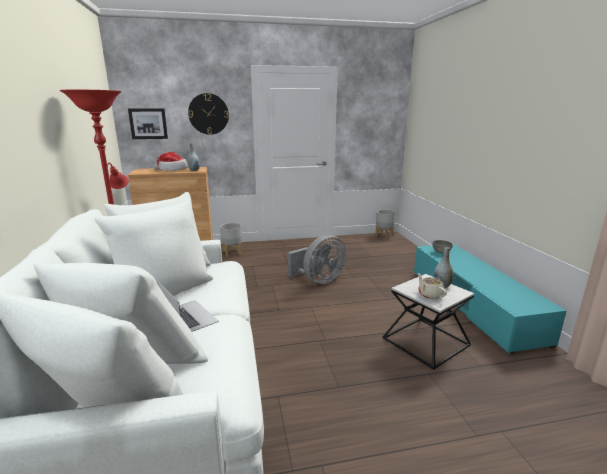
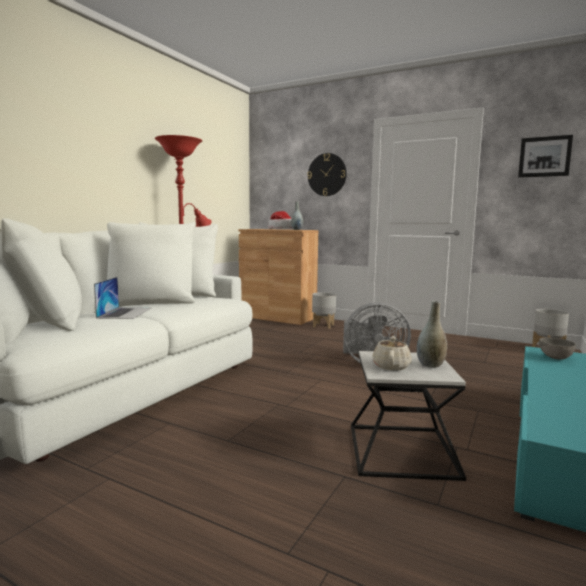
camera: 40 degrees right, 10 degrees down
(148, 123) = (274, 186): picture -> picture (544, 157)

